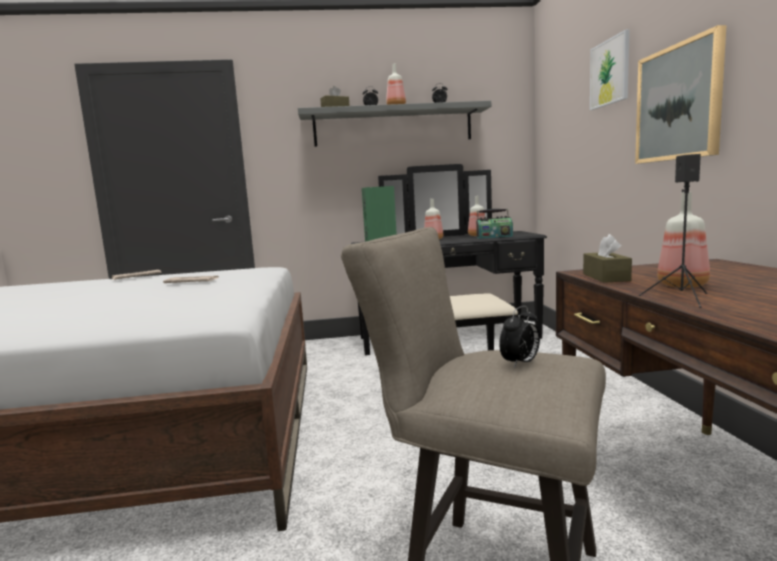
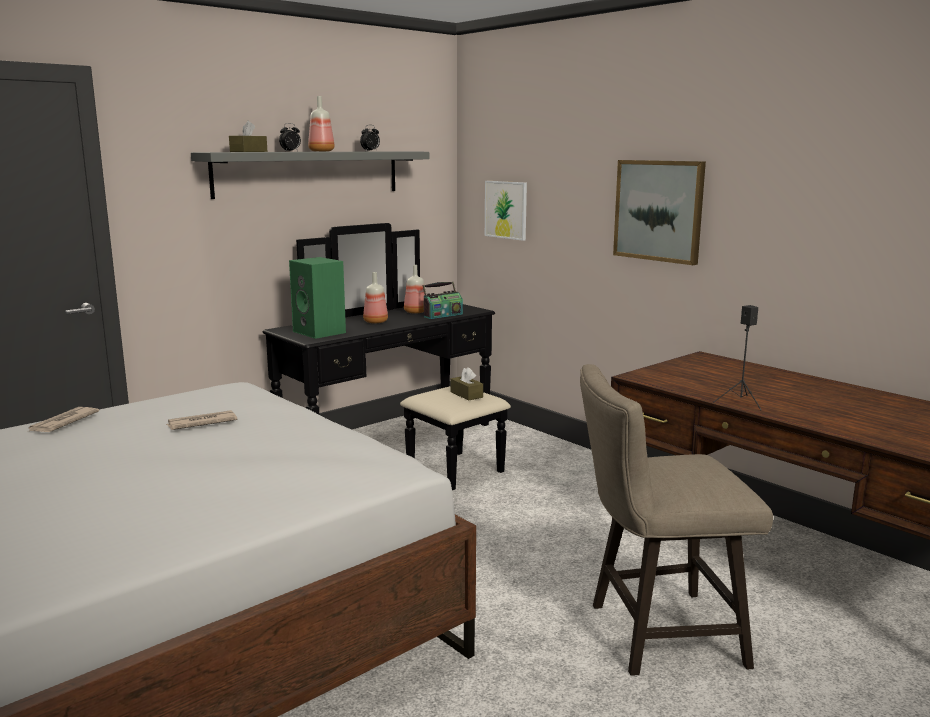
camera: 35 degrees left, 5 degrees up
(520, 363) = (689, 467): alarm clock -> none
(606, 277) = (661, 382): brown tissue box -> brown tissue box (466, 394)
(610, 72) = (577, 155): picture -> picture (506, 210)
(684, 285) = (723, 388): bottle -> none

